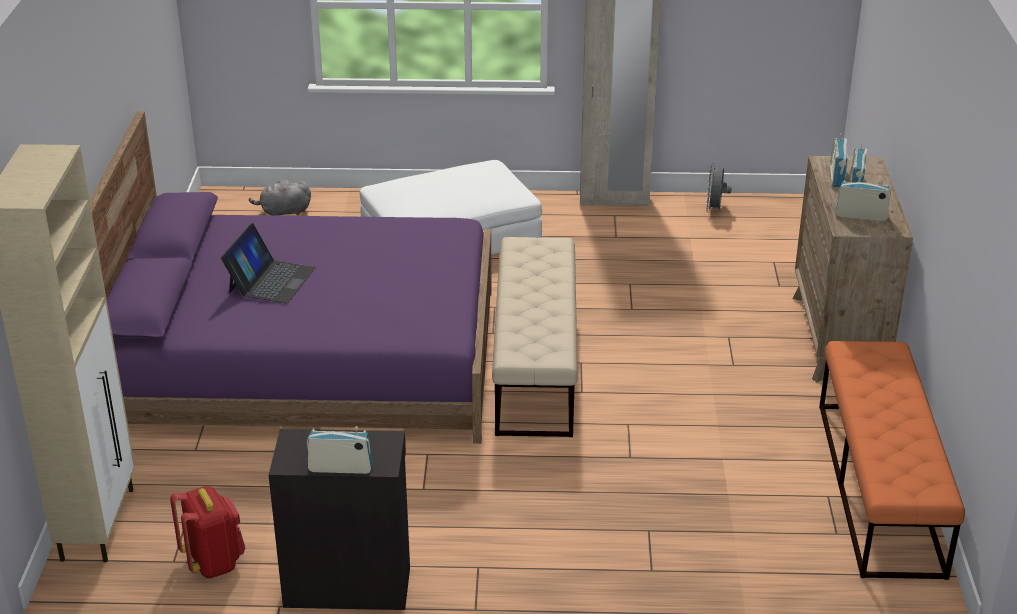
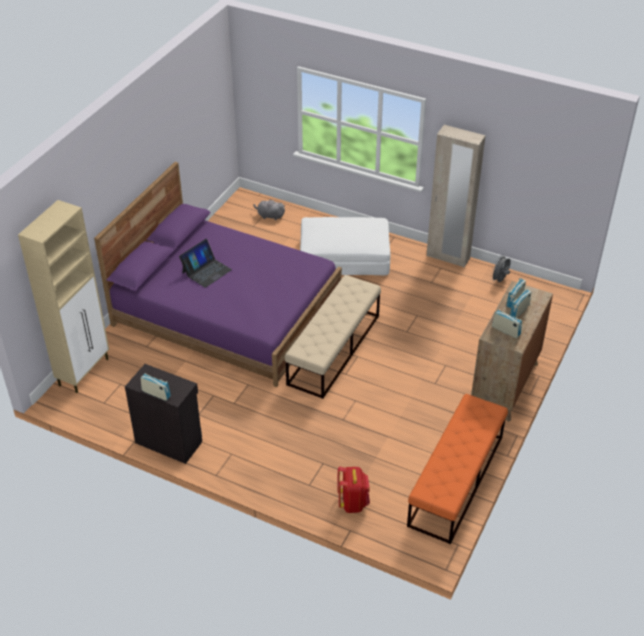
camera: 25 degrees right, 10 degrees up
(213, 562) = (120, 409): red backpack -> red backpack (353, 503)

